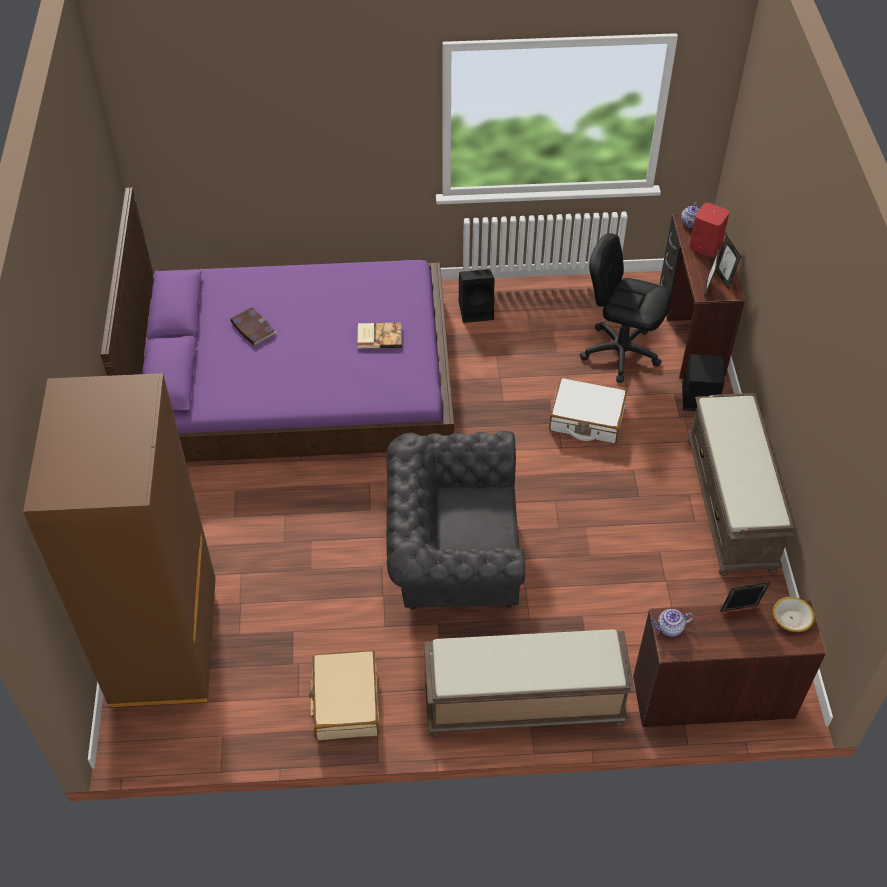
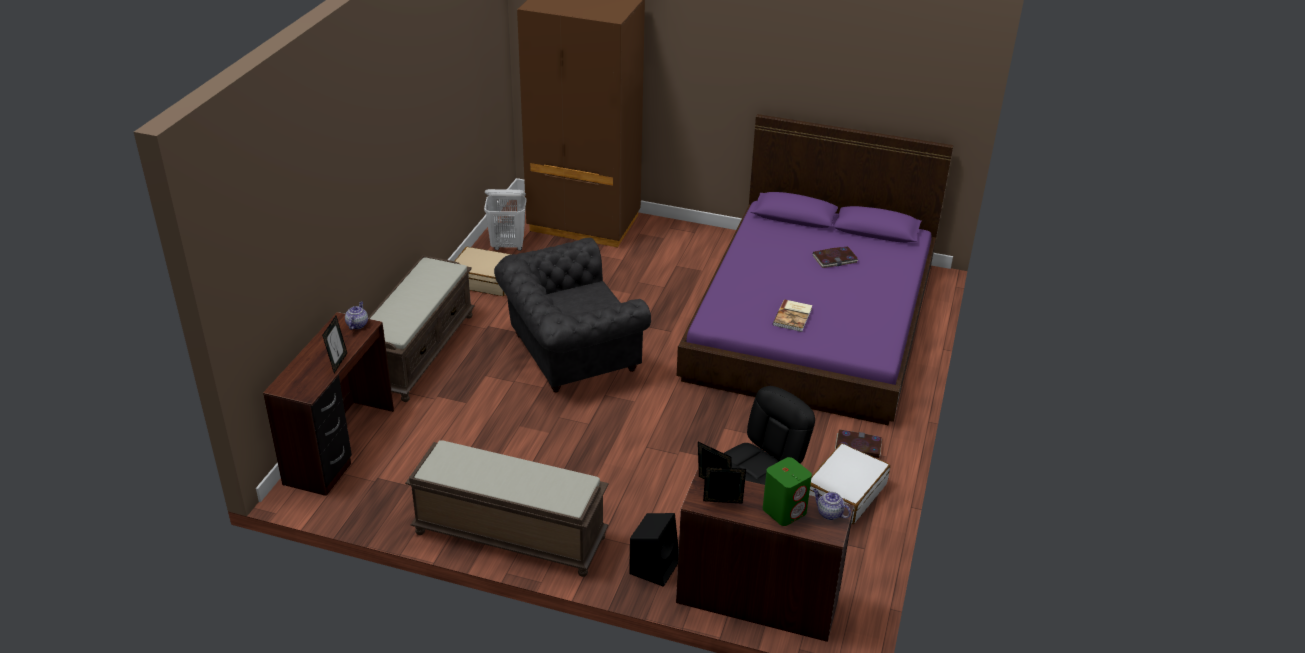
camera: 110 degrees right, 15 degrees down
(254, 711) = (508, 246): none -> white laundry basket
(452, 557) = (569, 353): grey armchair -> grey armchair turned 135 degrees counterclockwise
(477, 310) = (858, 446): black speaker -> book
(586, 419) = (672, 474): white suitcase -> white suitcase (845, 492)
(705, 245) = (784, 510): red speaker -> green speaker
(791, 618) = (306, 386): bowl -> none

